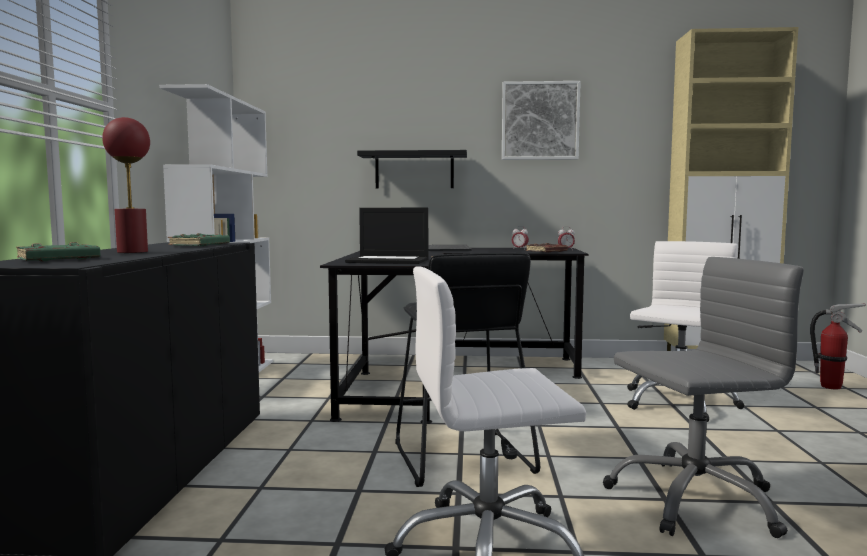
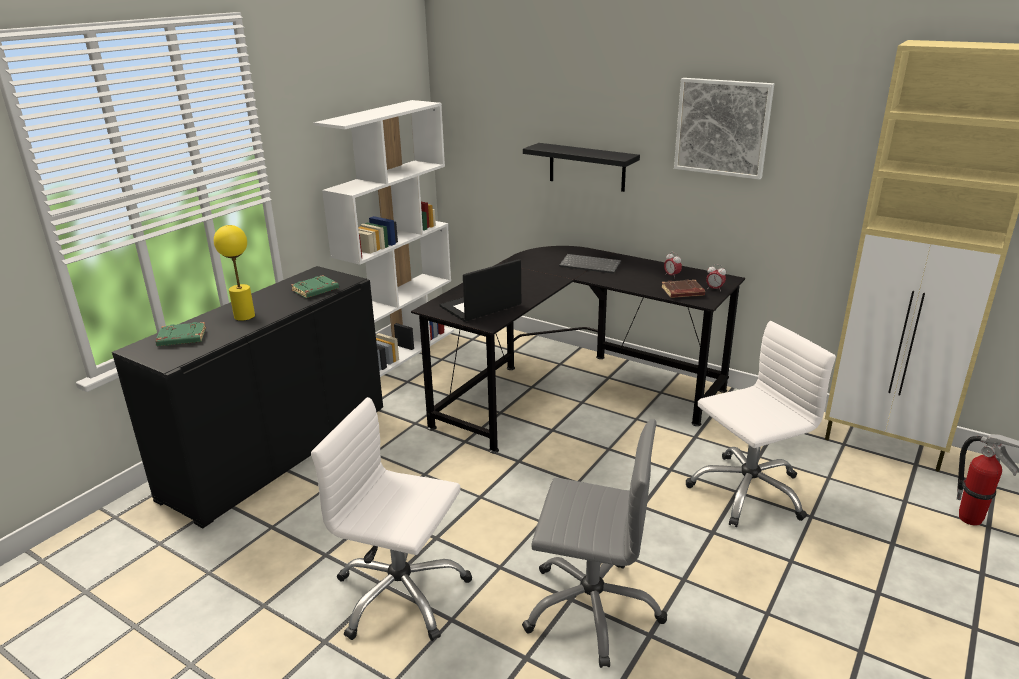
camera: 30 degrees right, 20 degrees up
(132, 252) = (244, 316): red table lamp -> yellow table lamp
(389, 261) = (480, 306): laptop -> laptop turned 105 degrees clockwise
(460, 457) = (476, 500): black stool -> none

